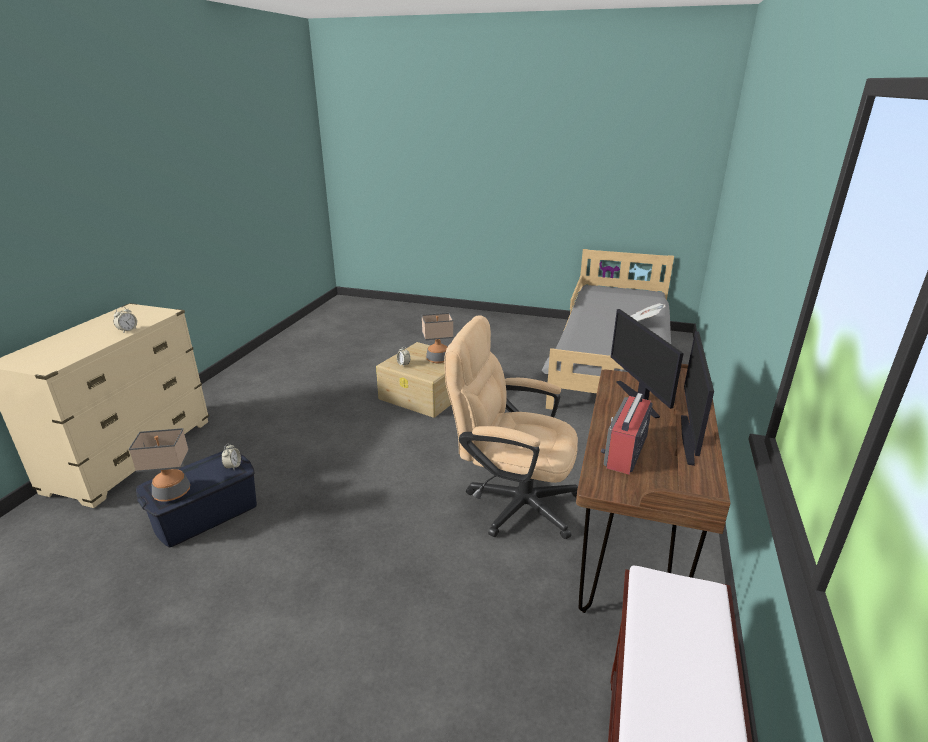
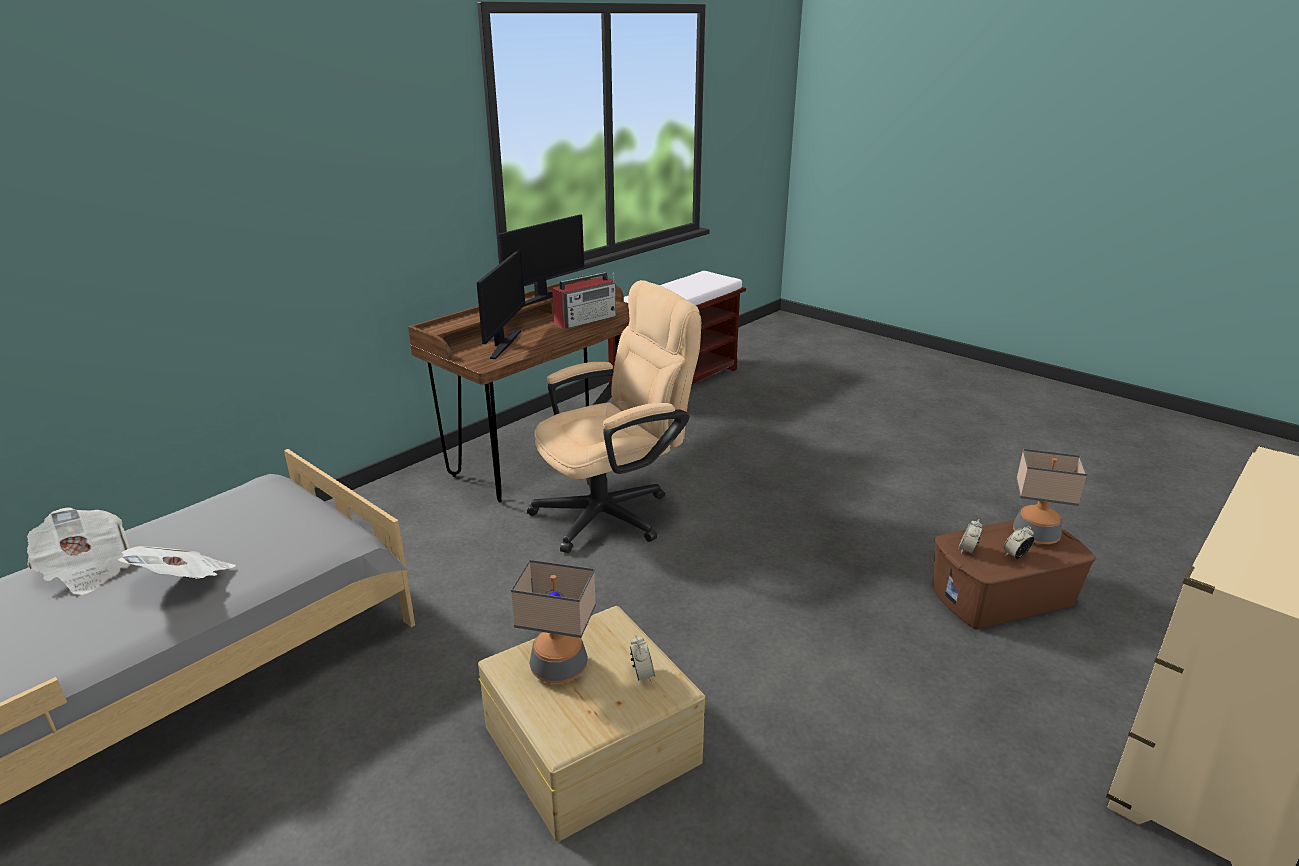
camera: 155 degrees left, 0 degrees up
(127, 330) = (1247, 526): alarm clock -> alarm clock (1015, 555)
(204, 513) = (1003, 596): blue storage box -> brown storage box
(512, 502) = (614, 512): beige office chair -> beige office chair turned 75 degrees counterclockwise
(598, 328) = (185, 581): none -> newspaper

